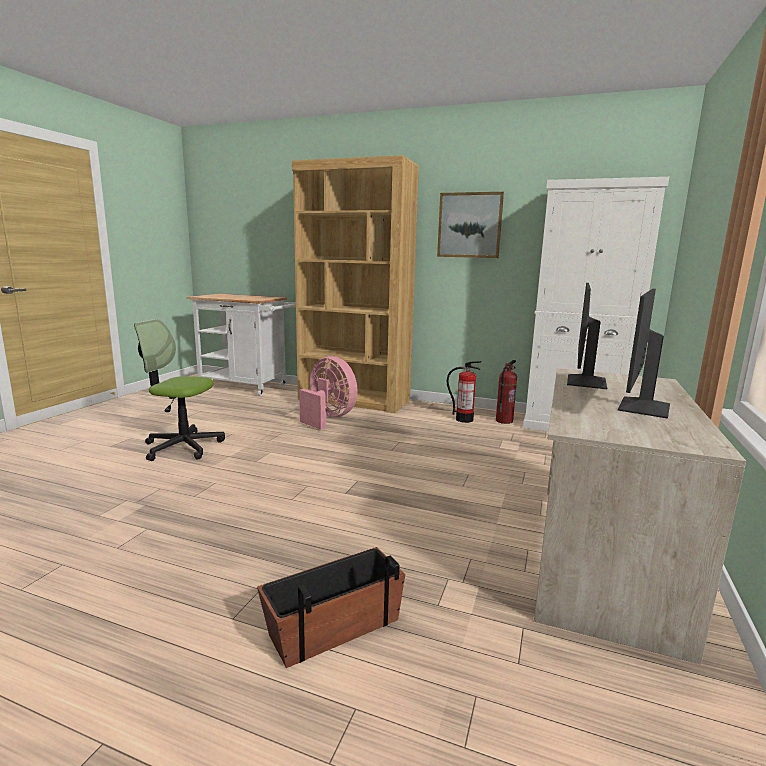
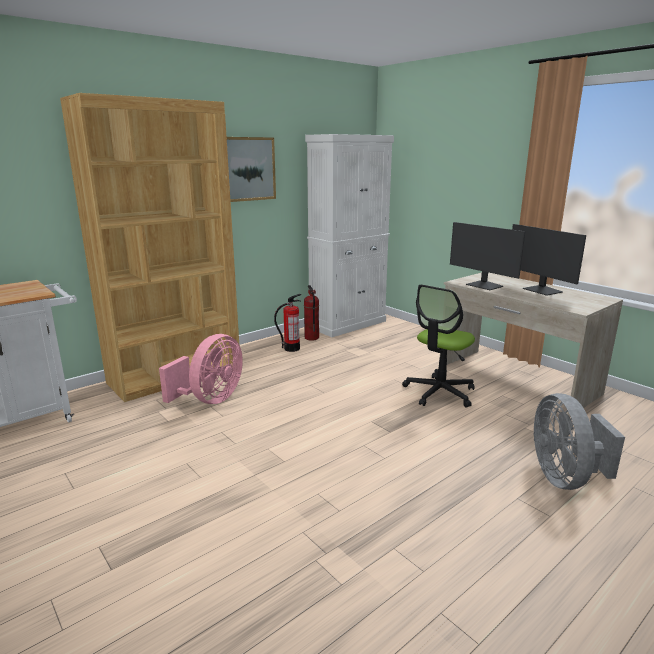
camera: 60 degrees left, 5 degrees up
(183, 446) = (189, 503): office chair -> office chair (439, 392)
(328, 418) = (210, 399): pink fan -> pink fan turned 135 degrees clockwise
(334, 626) = (565, 477): planter -> grey fan

